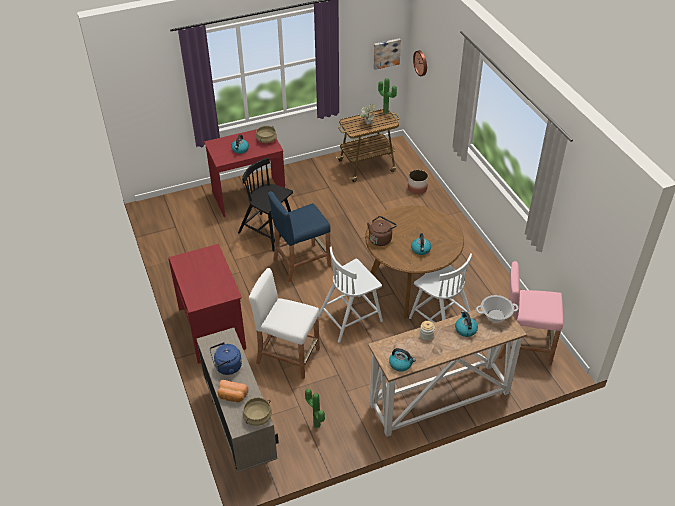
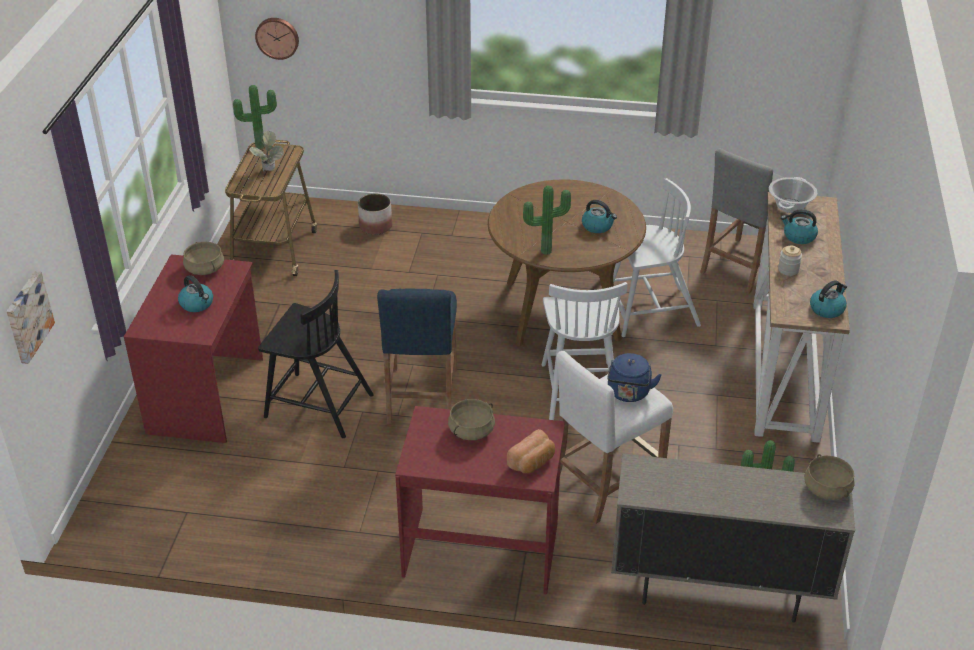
camera: 60 degrees left, 5 degrees down
(213, 268) = (471, 431): none -> beige cooking pot
(227, 367) = (705, 489): blue kettle -> blue kettle (628, 394)
(232, 396) = (770, 502): bread -> bread (532, 462)
(268, 232) = (317, 405): black chair -> black chair turned 135 degrees counterclockwise
(381, 239) = (545, 250): brown kettle -> potted plant
(386, 53) = (211, 54): picture -> picture (27, 316)
(524, 346) = (743, 265): pink stool -> grey stool

